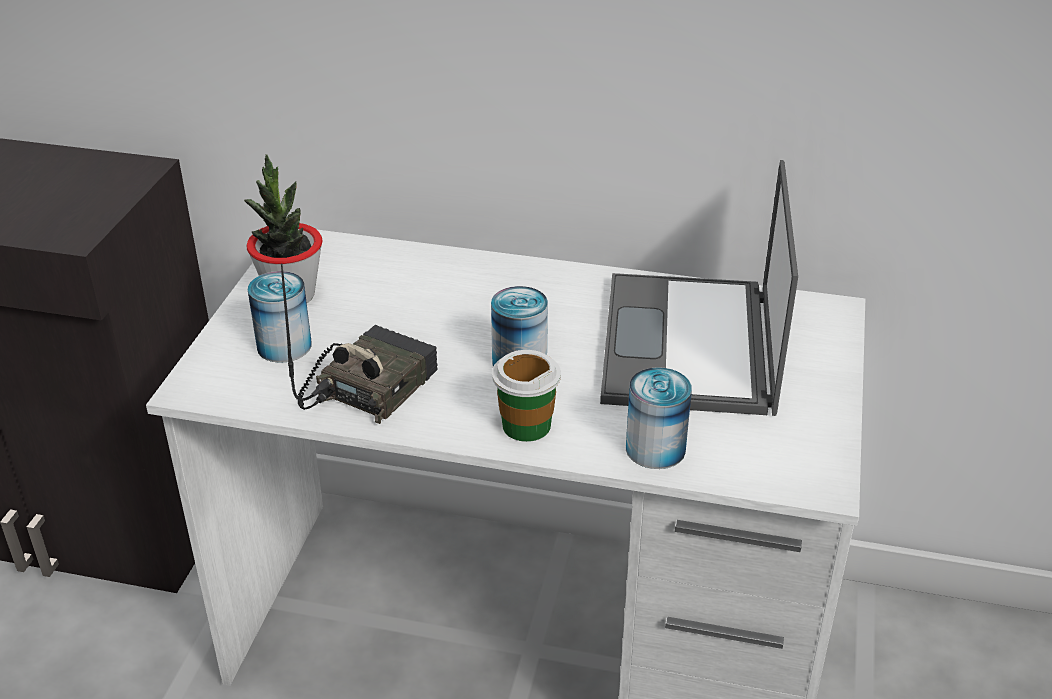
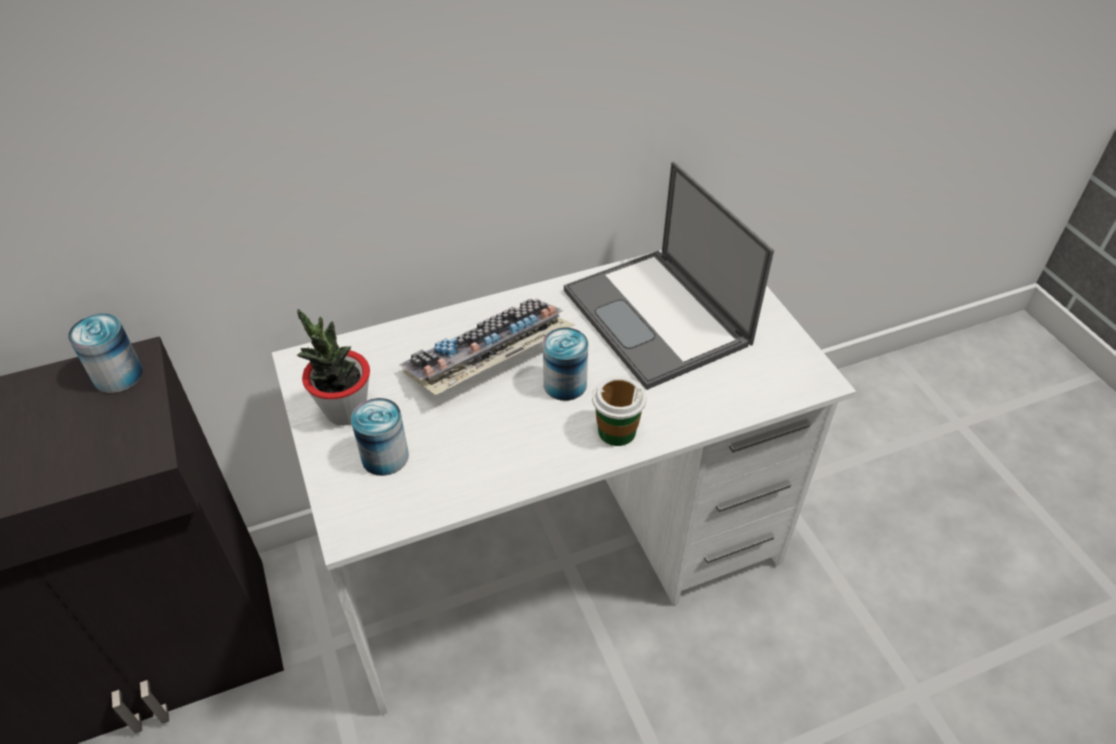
camera: 35 degrees left, 10 degrees up
(367, 386) = (481, 458): radio -> none
(465, 310) = (488, 360): none -> keyboard
(655, 448) = (709, 405): can -> can (118, 375)

